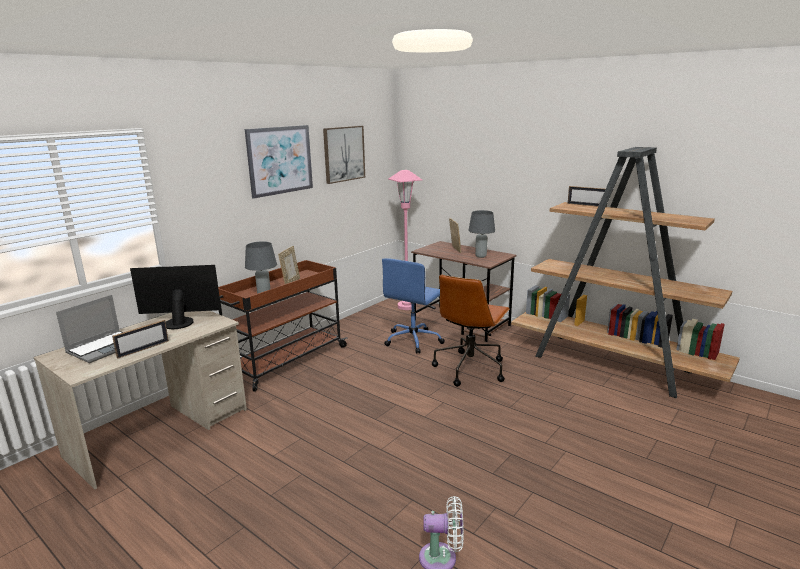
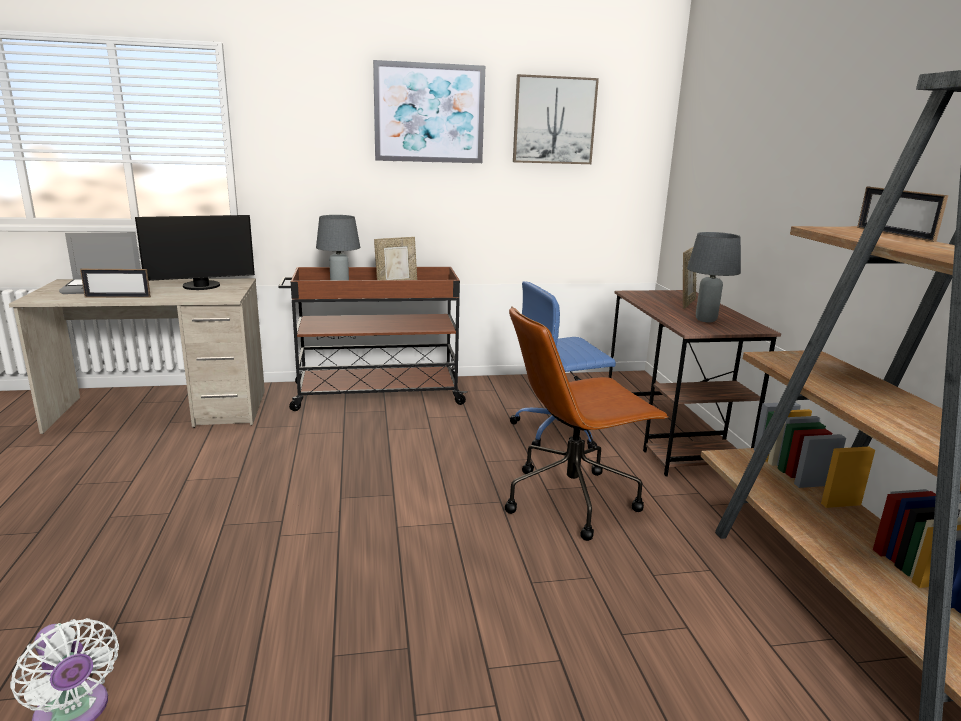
camera: 40 degrees right, 0 degrees up
(179, 322) = (202, 287): monitor -> monitor turned 120 degrees clockwise
(407, 306) = (626, 388): pink floor lamp -> none

